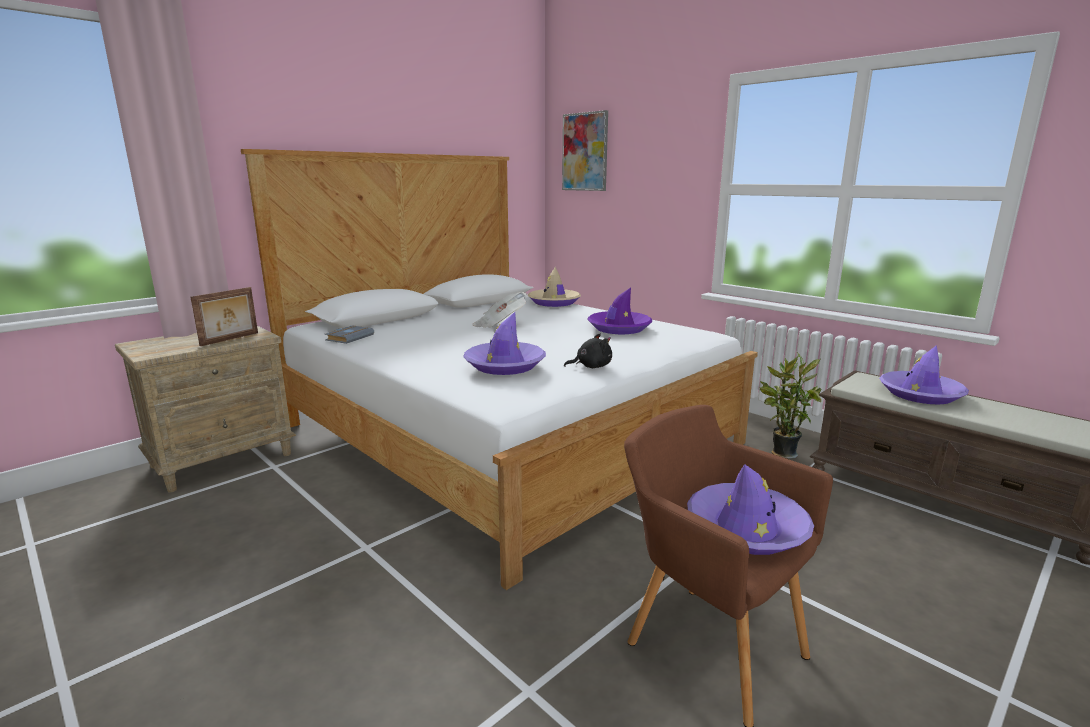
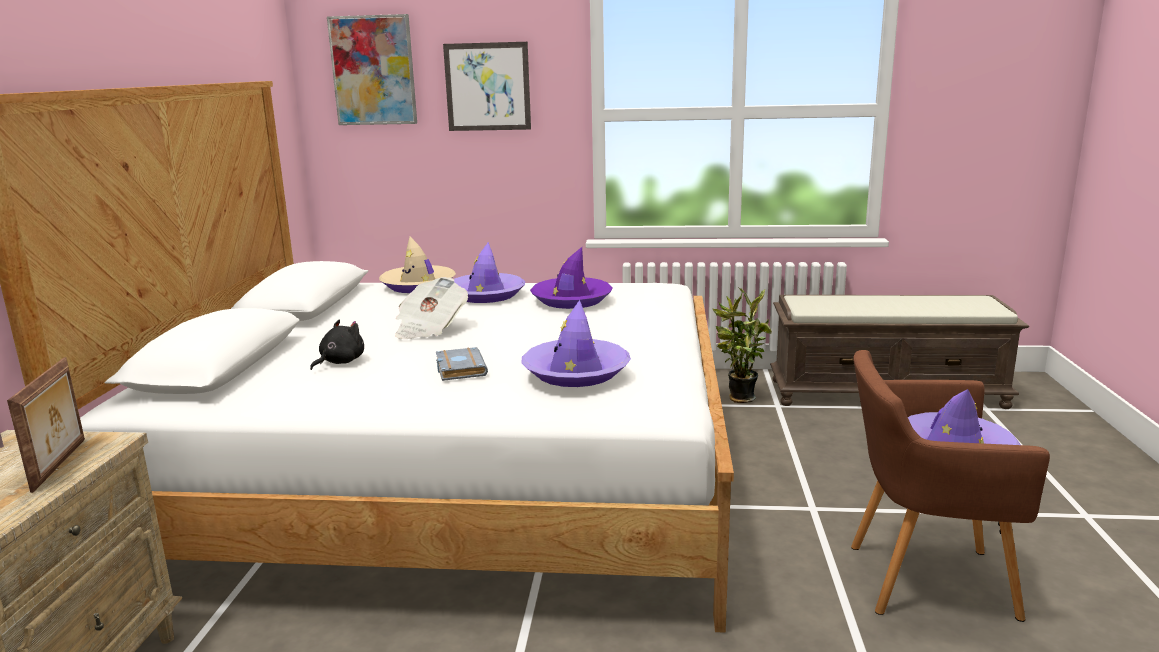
camera: 40 degrees left, 0 degrees up
(349, 337) = (256, 402): grey book -> grey book (458, 368)
(591, 367) = (649, 348): black plush toy -> black plush toy (340, 362)
(650, 164) = (487, 87): none -> picture
(920, 394) = (857, 303): purple hat -> purple hat (486, 295)

